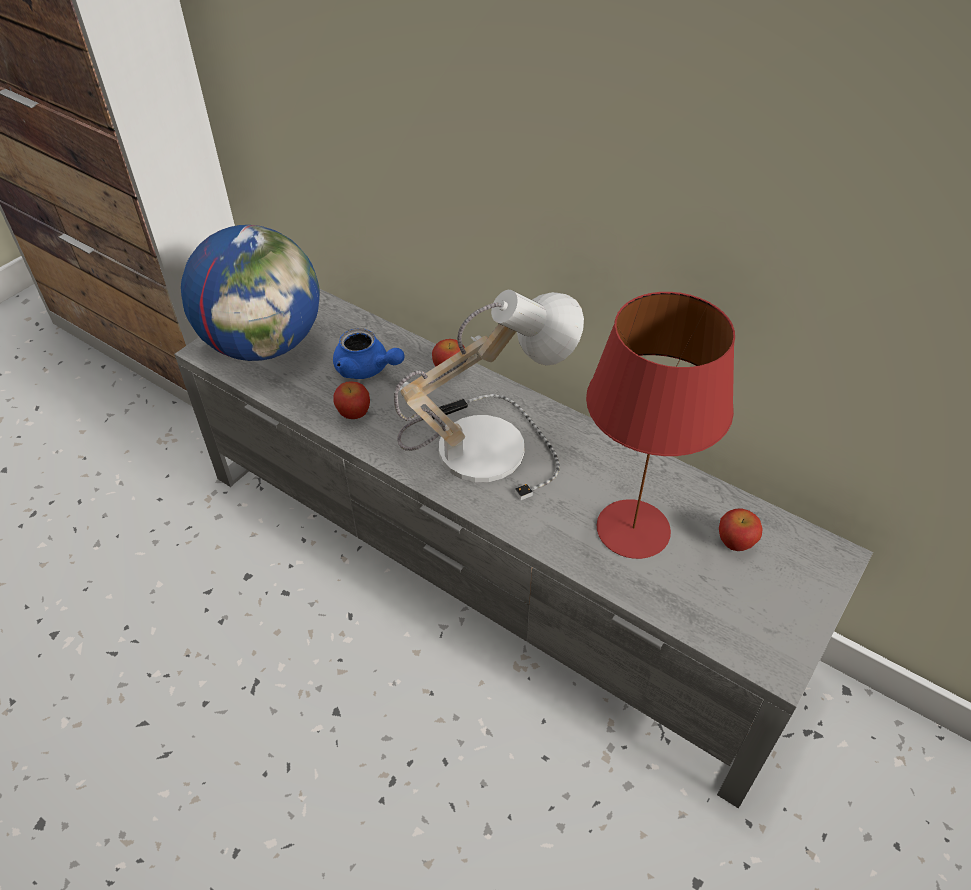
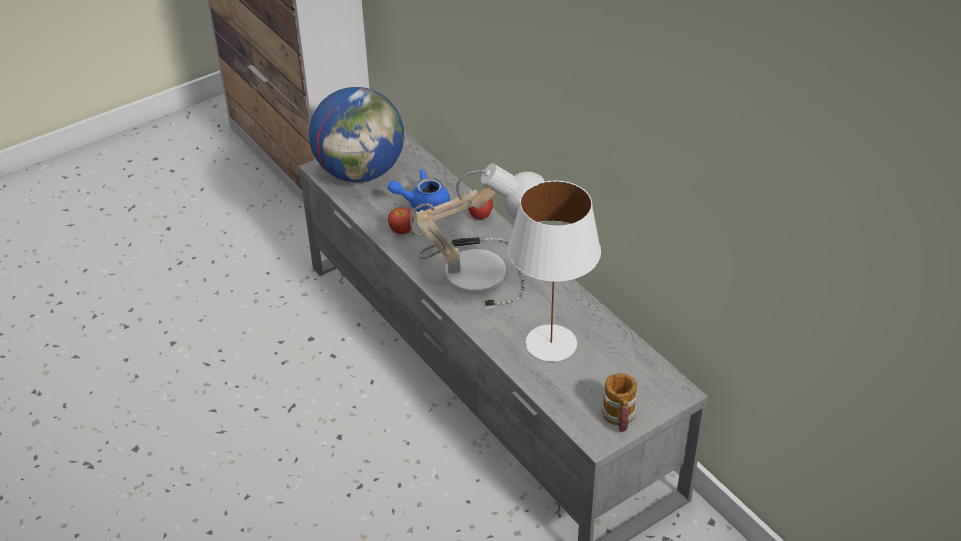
camera: 20 degrees right, 5 degrees down
(367, 369) = (423, 203): blue teapot -> blue teapot turned 120 degrees clockwise
(634, 529) = (552, 343): red table lamp -> white table lamp
(735, 542) = (615, 367): apple -> none
(786, 622) = (619, 419): none -> mug

